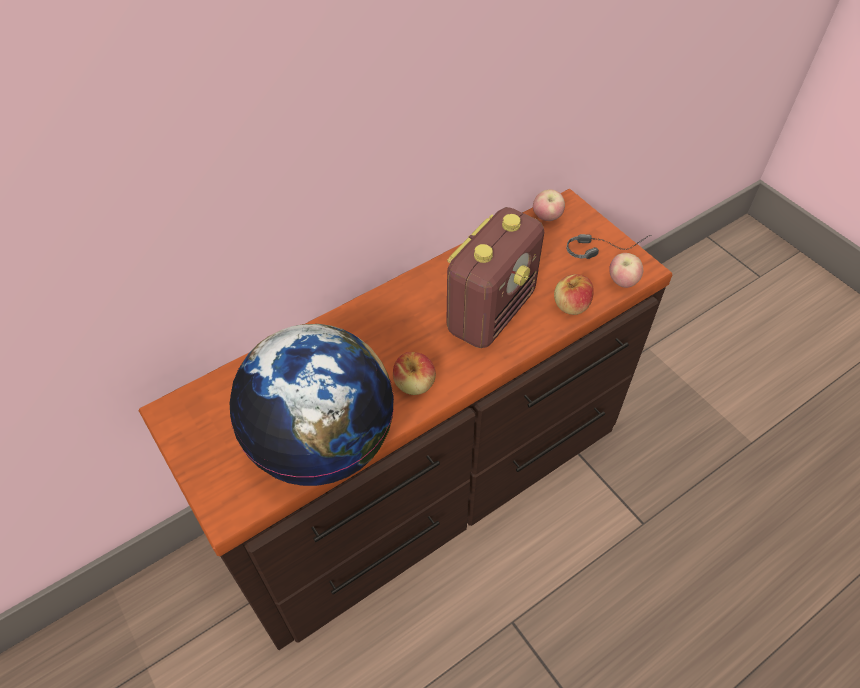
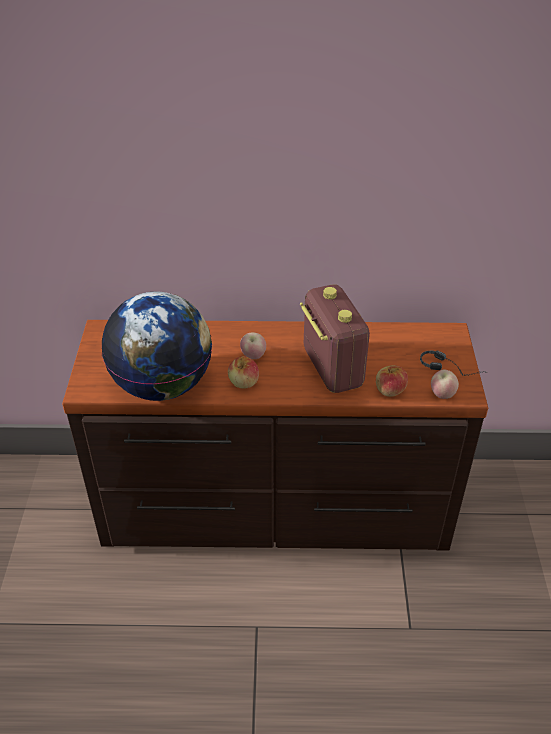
camera: 35 degrees right, 10 degrees down
(491, 311) = (331, 368): radio -> radio turned 90 degrees counterclockwise
(547, 217) = (429, 332): apple -> apple (253, 356)

